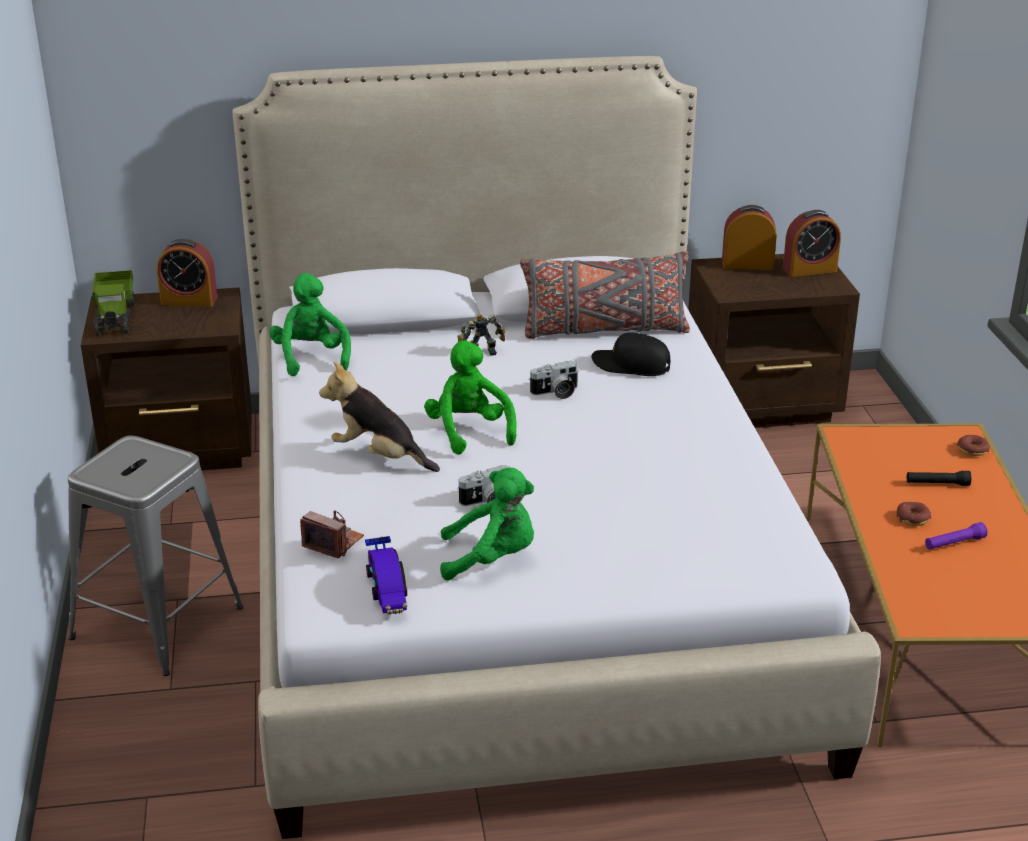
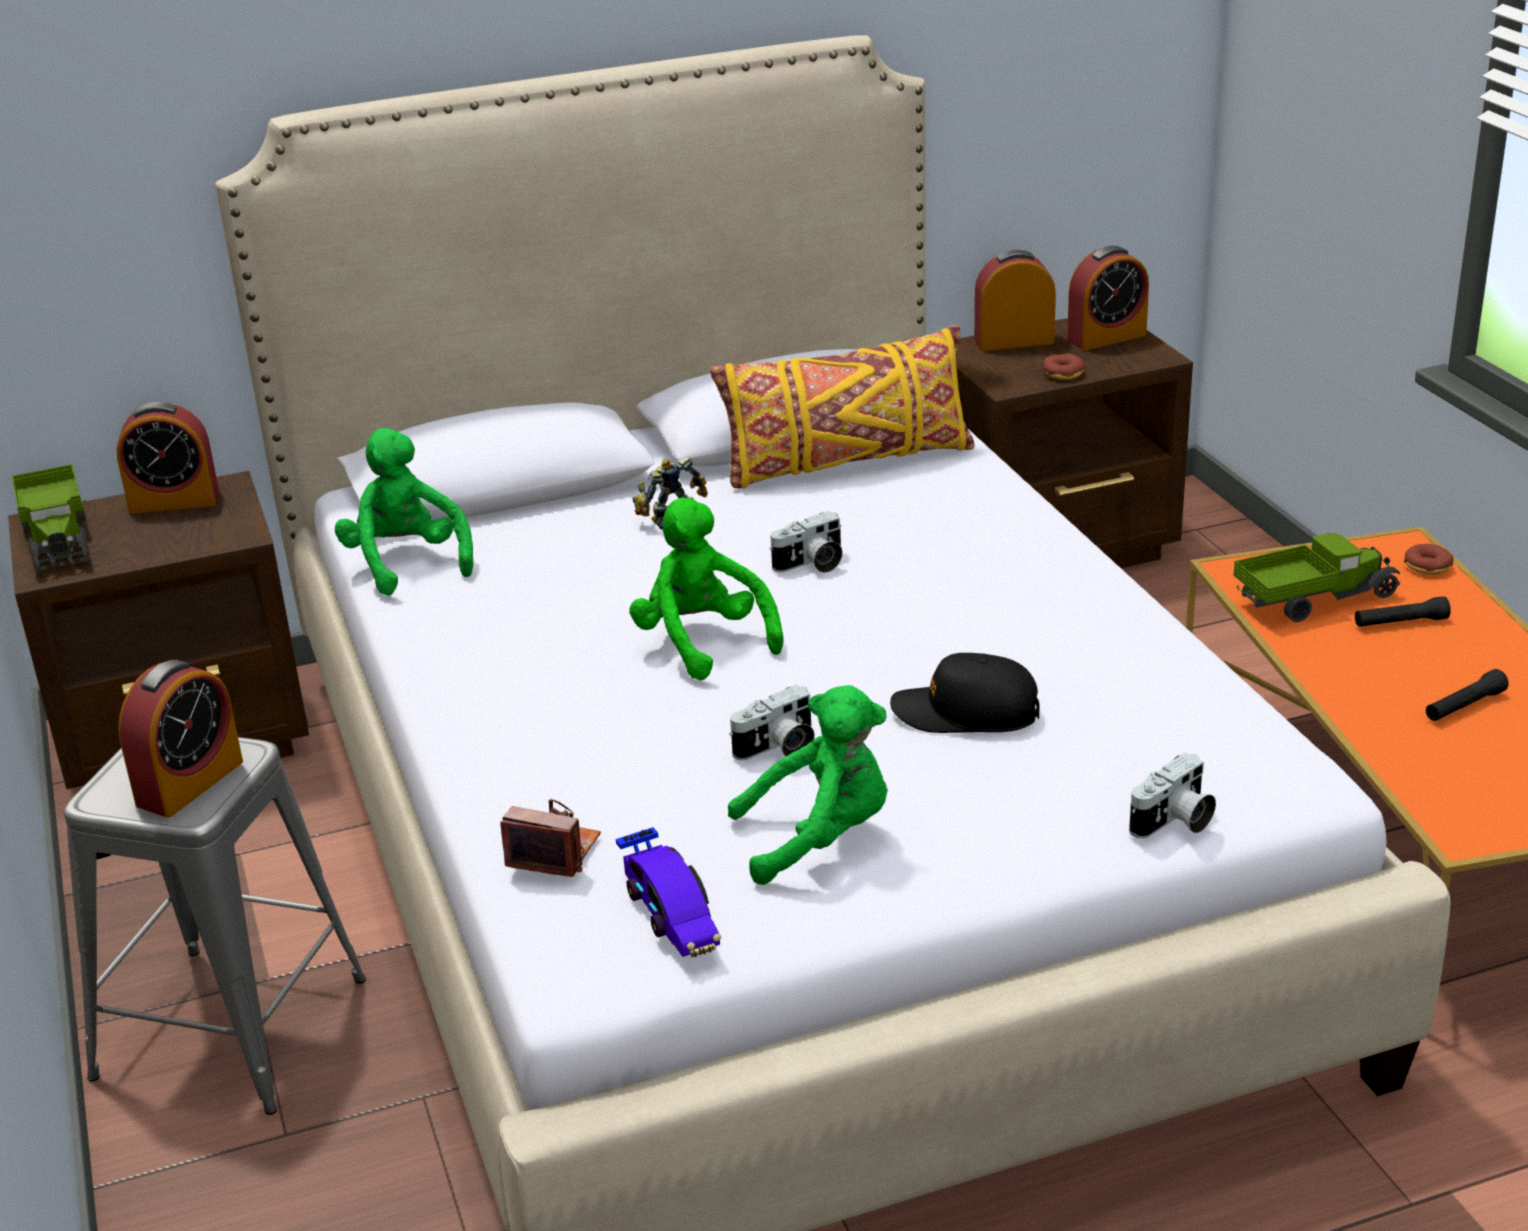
camera: 10 degrees left, 0 degrees up
(142, 471) = (190, 783): none -> alarm clock
(379, 456) = (575, 701): plush toy -> none
(604, 330) = (846, 462): grey pillow -> yellow pillow
(631, 365) = (908, 508): black cap -> black cap (965, 712)
(710, 583) = (1174, 822): none -> camera
(887, 460) = (1314, 599): none -> toy truck
(912, 518) = (1388, 678): donut -> donut (1063, 373)
(954, 543) = (1464, 706): purple flashlight -> black flashlight

